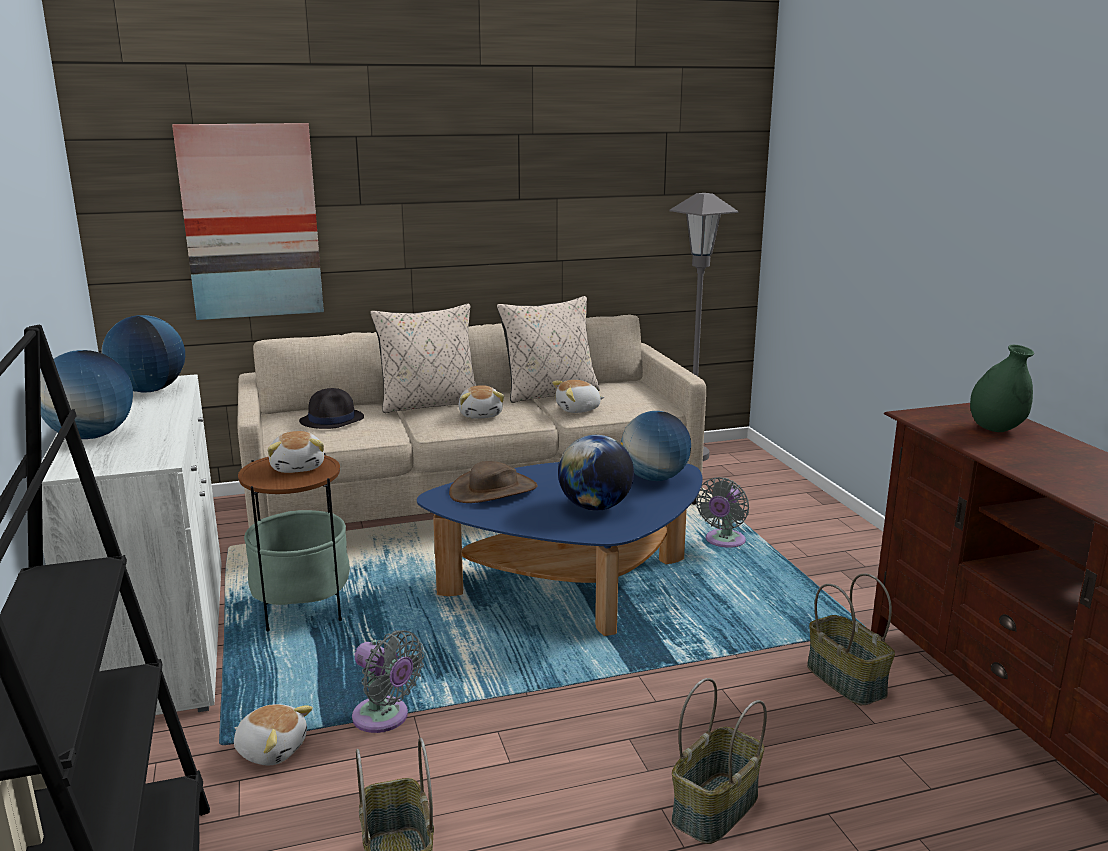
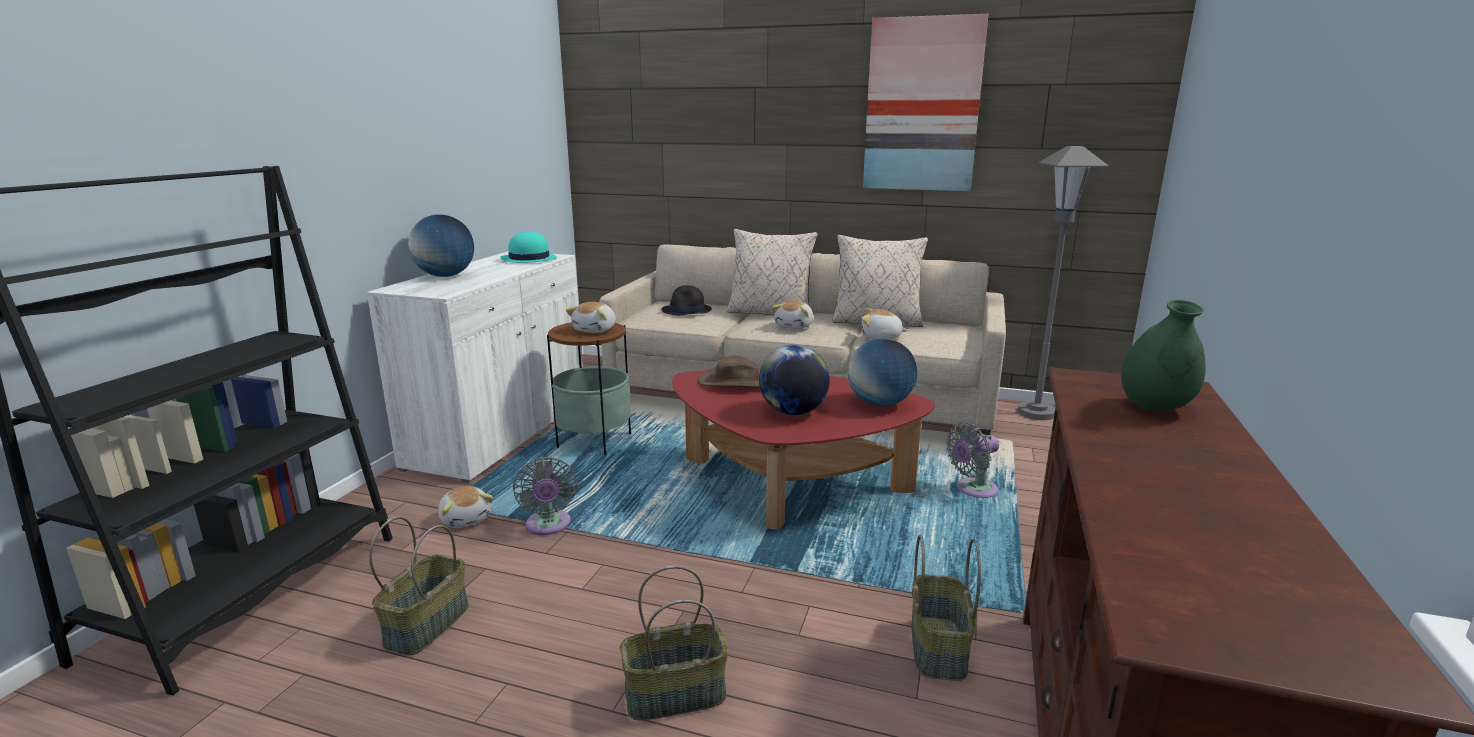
camera: 35 degrees right, 0 degrees up
(149, 390) = (528, 259): globe -> turquoise hat
(251, 222) = (674, 154): picture -> picture (922, 105)
(573, 589) = (789, 486): blue coffee table -> red coffee table

